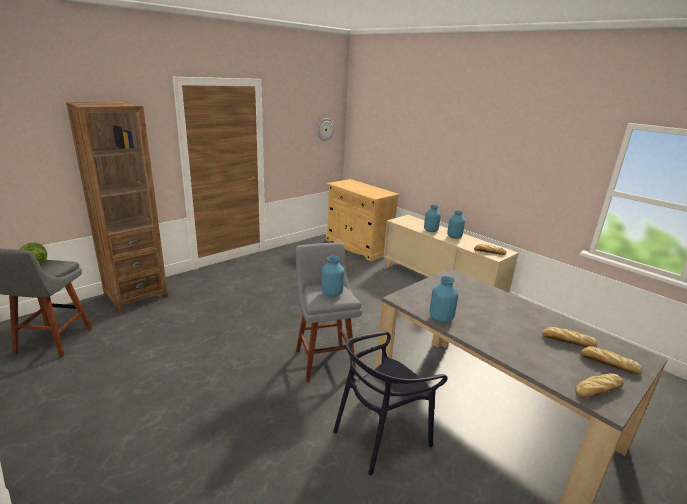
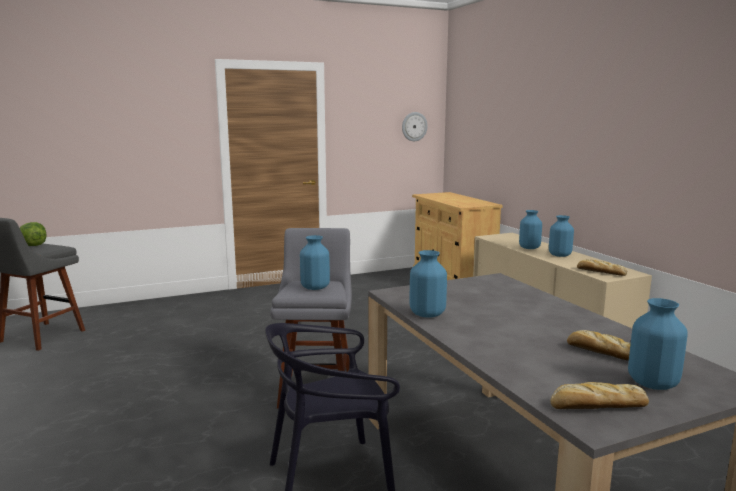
camera: 20 degrees right, 10 degrees down
(136, 295) = (150, 306): brown bookcase -> none
(607, 364) = (652, 383): bread -> blue vase

